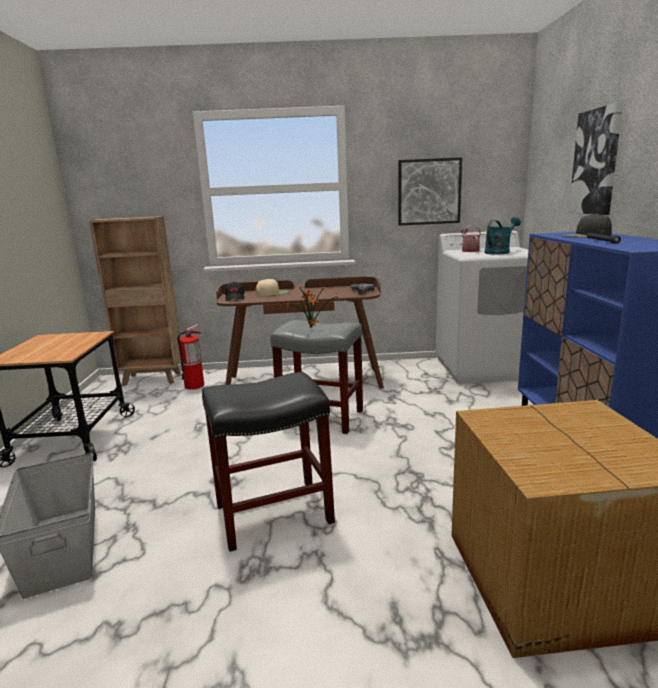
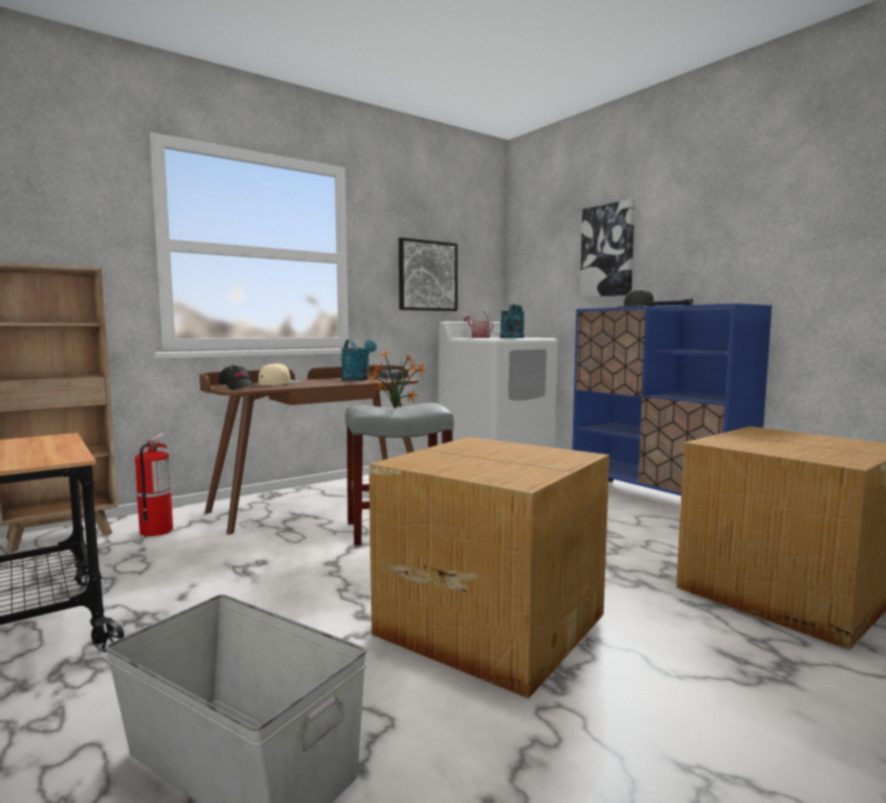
camera: 35 degrees left, 10 degrees down
(274, 513) = (490, 622): black stool -> cardboard box
(334, 291) = (358, 379): none -> turquoise watering can

